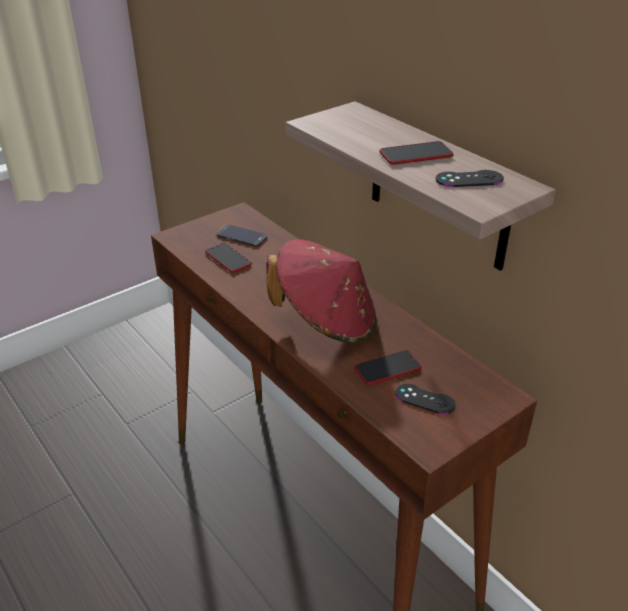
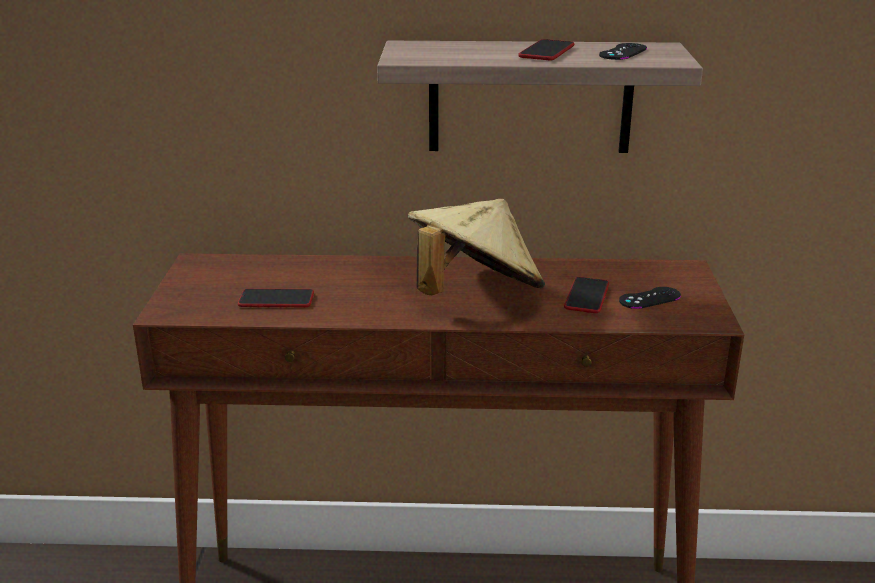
camera: 50 degrees left, 10 degrees down
(242, 236) = (247, 278): phone -> none
(326, 321) = (474, 294): red hat -> beige hat

